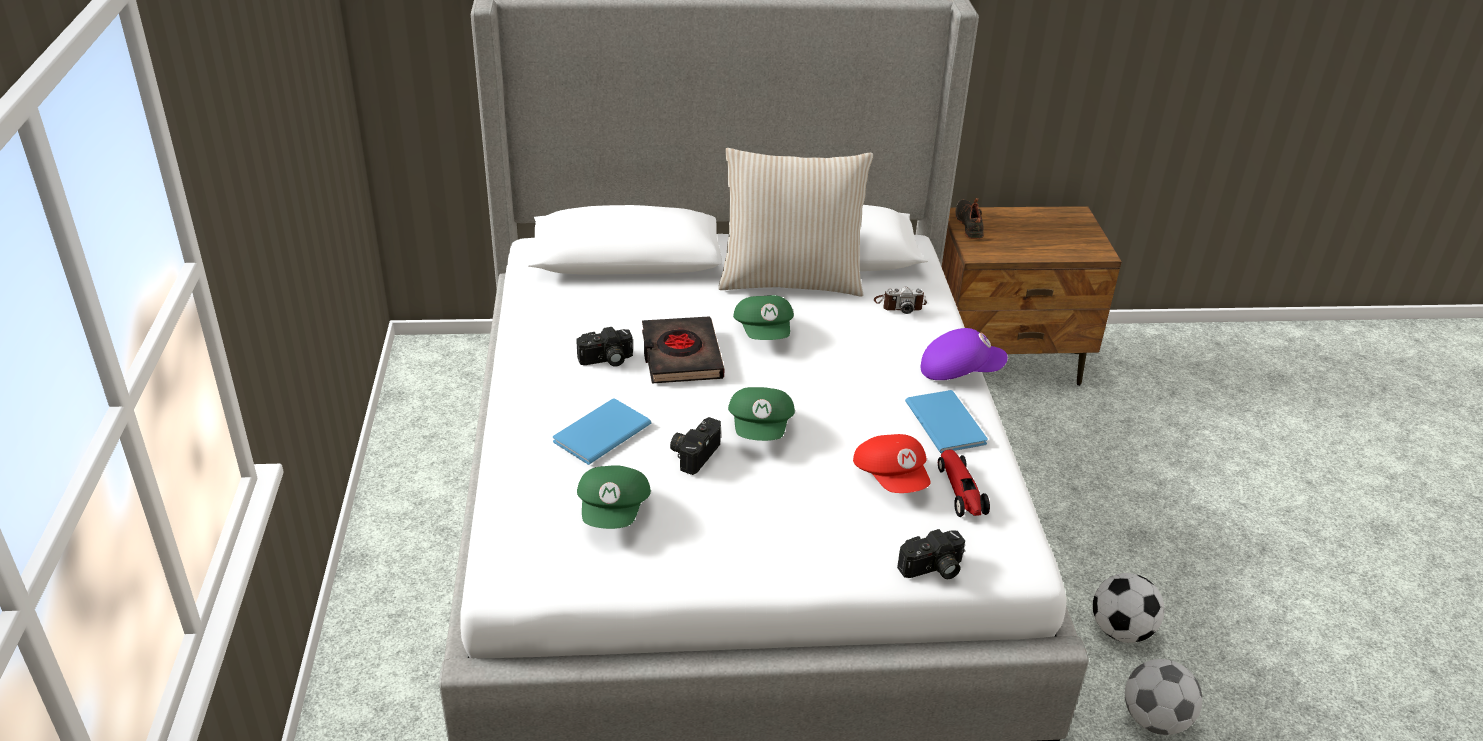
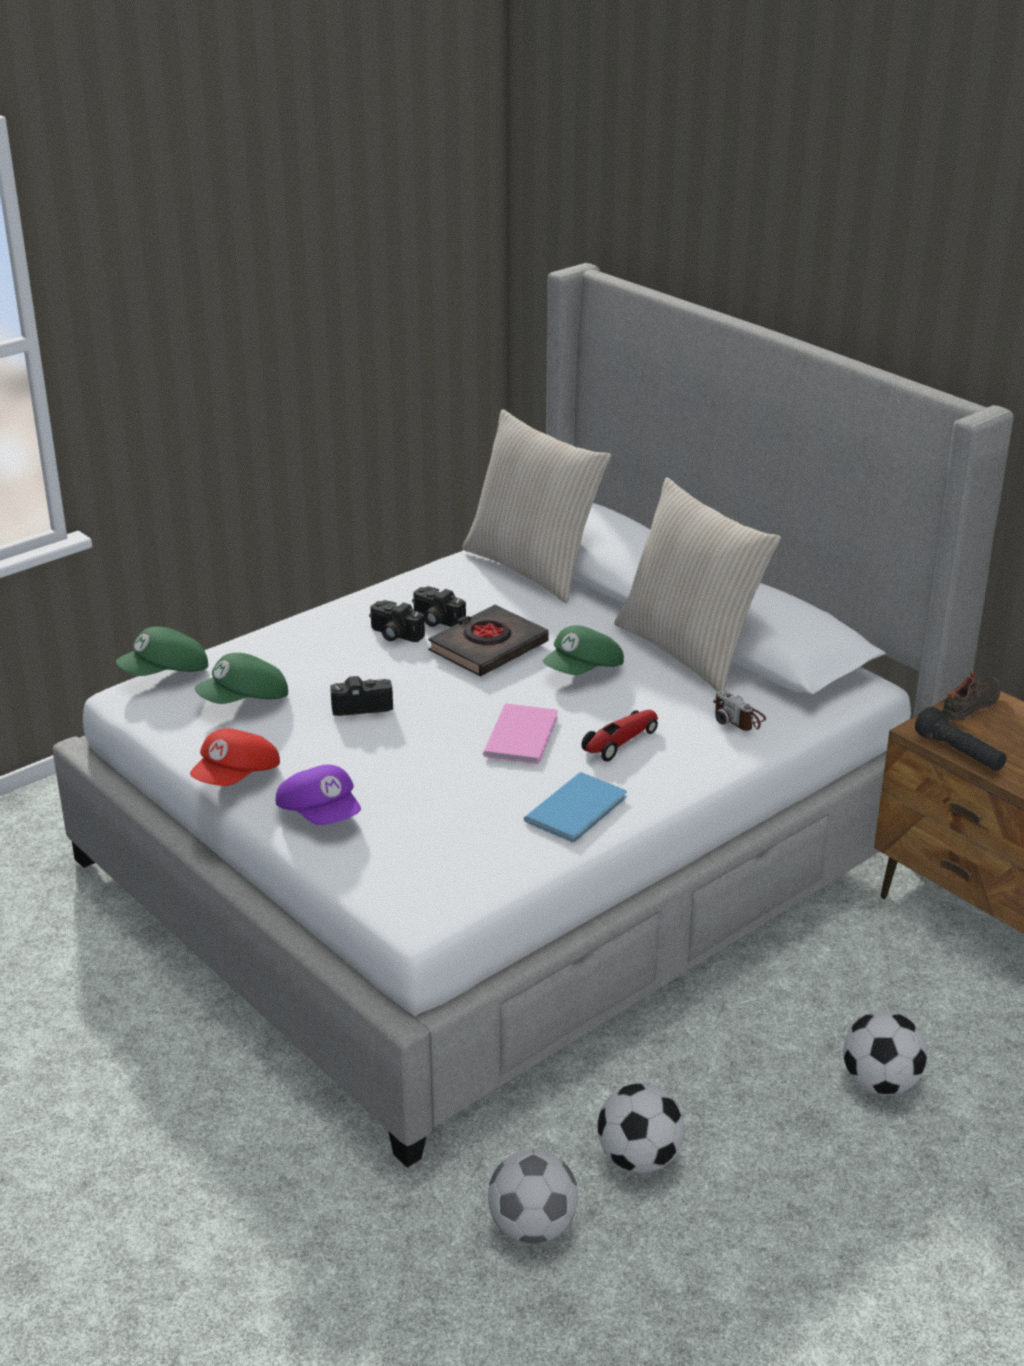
camera: 55 degrees right, 5 degrees down
(587, 282) = (533, 568): none -> beige pillow
(598, 433) = (333, 656): blue book -> none
(761, 428) = (437, 722): green cap -> green cap (166, 673)
(823, 398) = (524, 734): none -> pink book
(892, 478) = (454, 810): red cap -> red cap (237, 777)
(933, 569) = (350, 873): camera -> camera (393, 635)
(959, 371) = (675, 788): purple cap -> purple cap (321, 814)
(961, 492) = (480, 852): toy car -> toy car (620, 742)
(1016, 255) = (959, 753): none -> black flashlight
(1123, 489) = (880, 1083): none -> football

